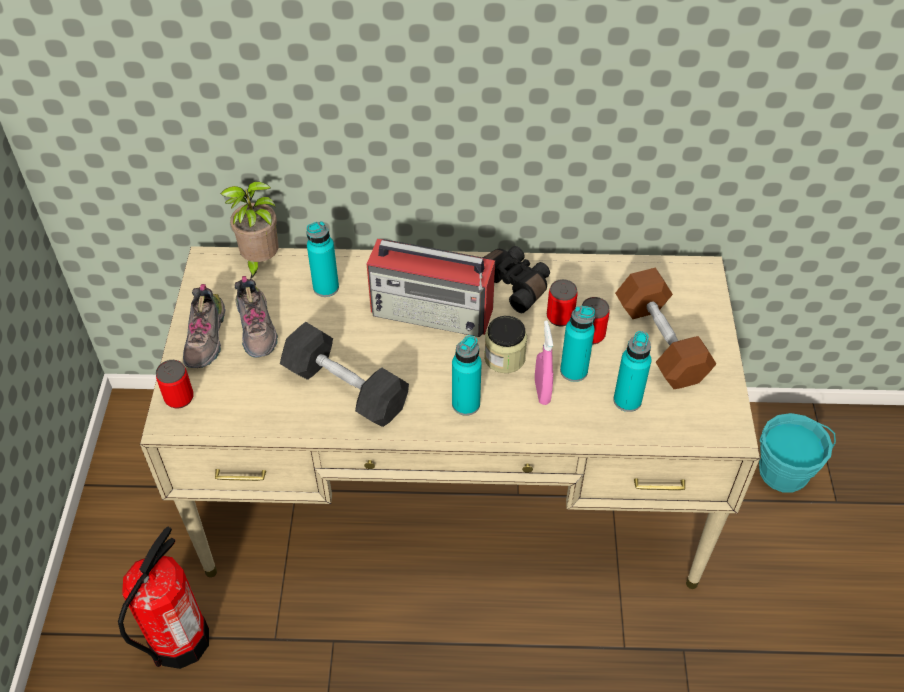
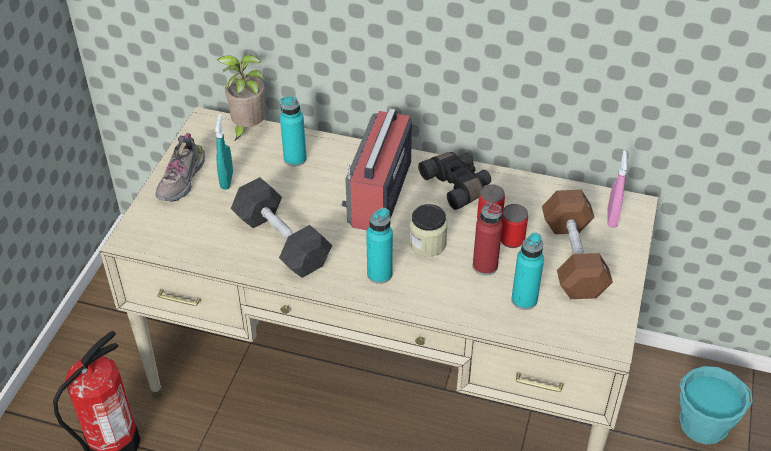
camera: 15 degrees right, 5 degrees down
(179, 398) = (143, 222): can -> none
(258, 328) = (227, 180): shoe -> turquoise spray bottle
(433, 312) = (379, 195): radio -> radio turned 75 degrees clockwise
(542, 392) = (450, 277): pink spray bottle -> pink spray bottle (612, 218)
(573, 371) = (485, 266): turquoise bottle -> red bottle

